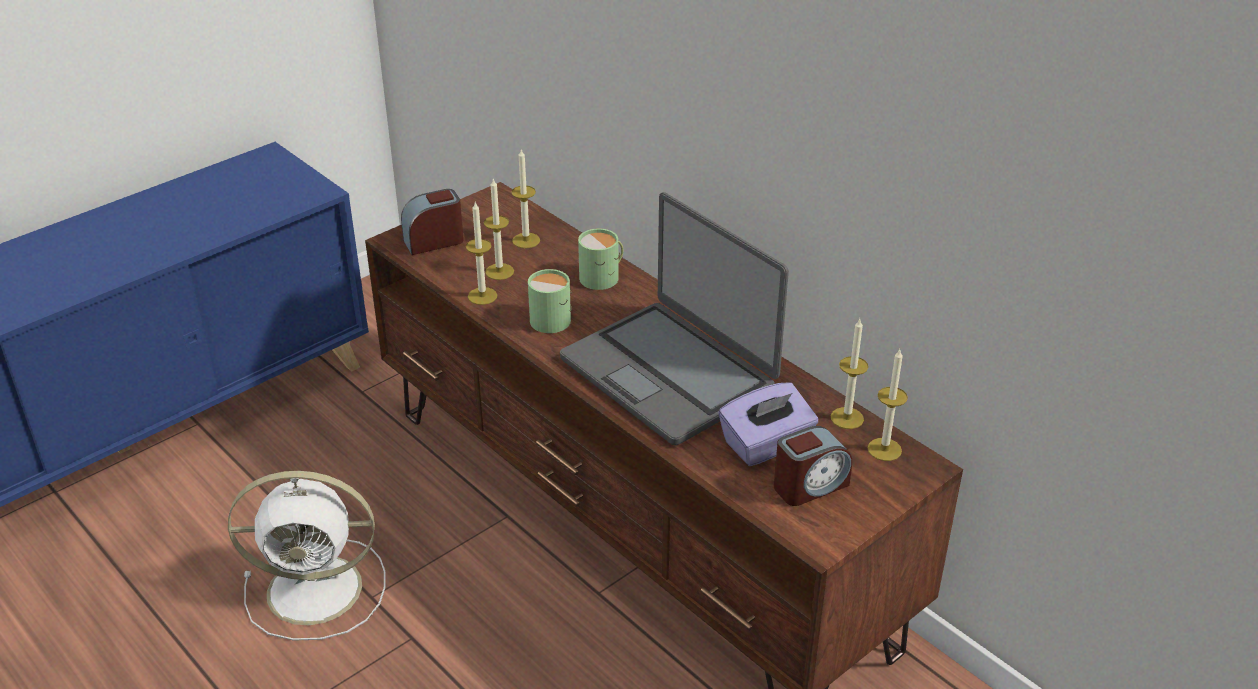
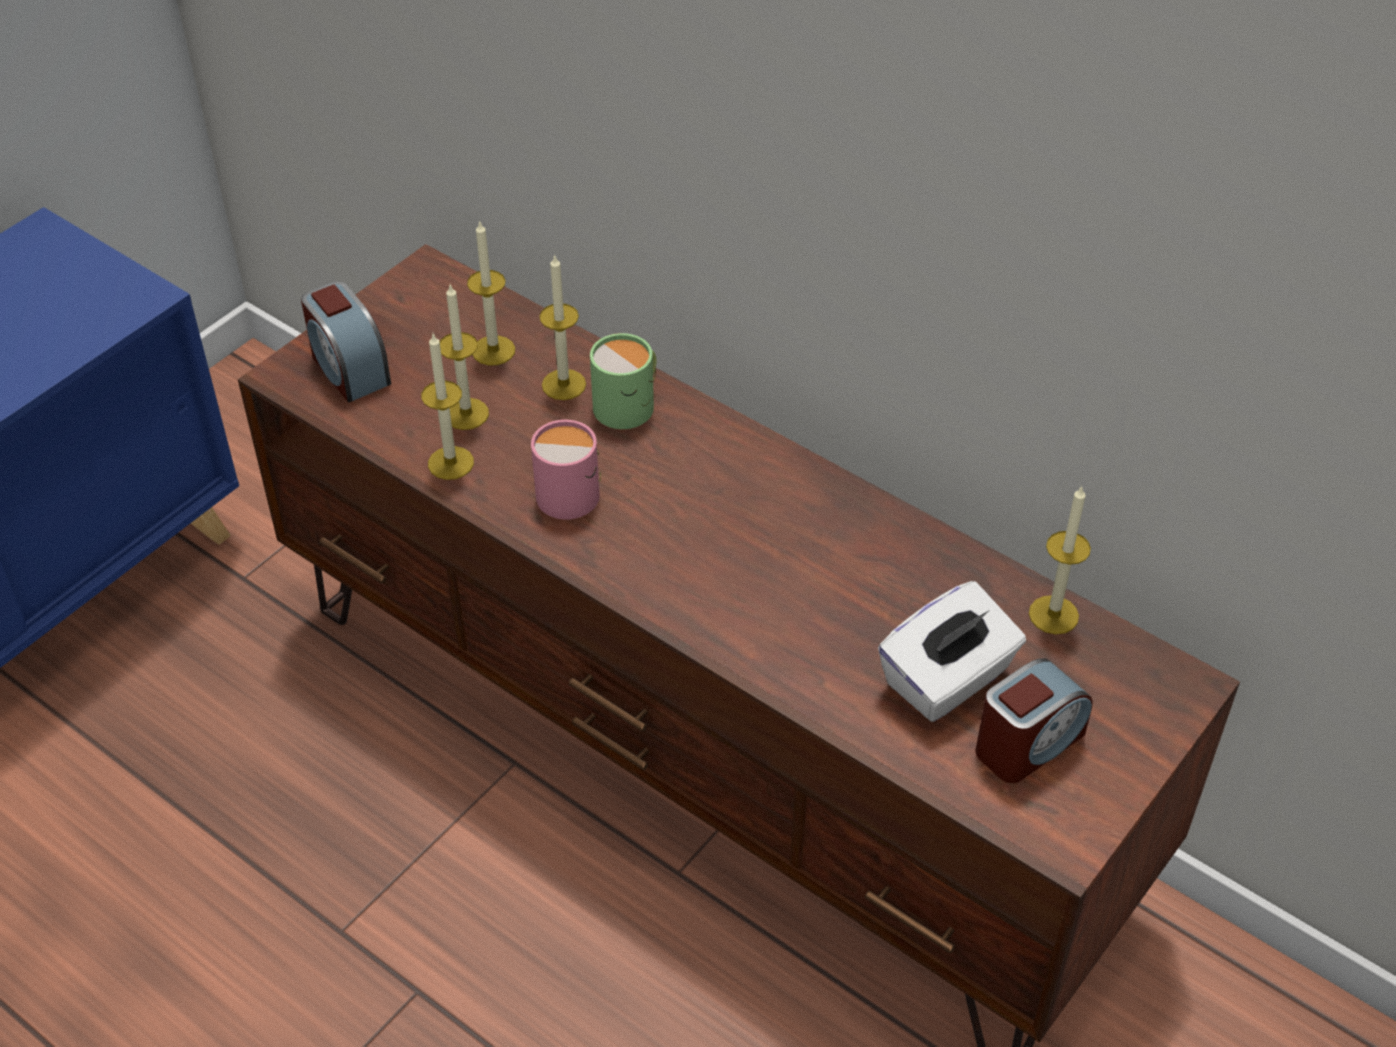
camera: 10 degrees left, 10 degrees up
(319, 589) = (257, 930): white fan -> none
(434, 241) = (349, 368): alarm clock -> alarm clock turned 90 degrees counterclockwise
(552, 318) = (570, 490): green mug -> pink mug
(669, 373) = (772, 568): laptop -> none
(766, 445) = (947, 680): purple tissue box -> white tissue box
(884, 449) = (1120, 663): candle -> candle (564, 384)

